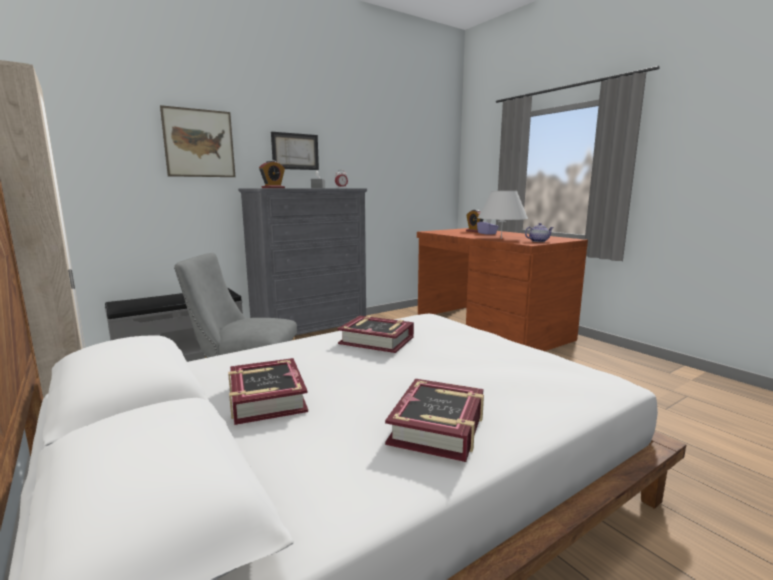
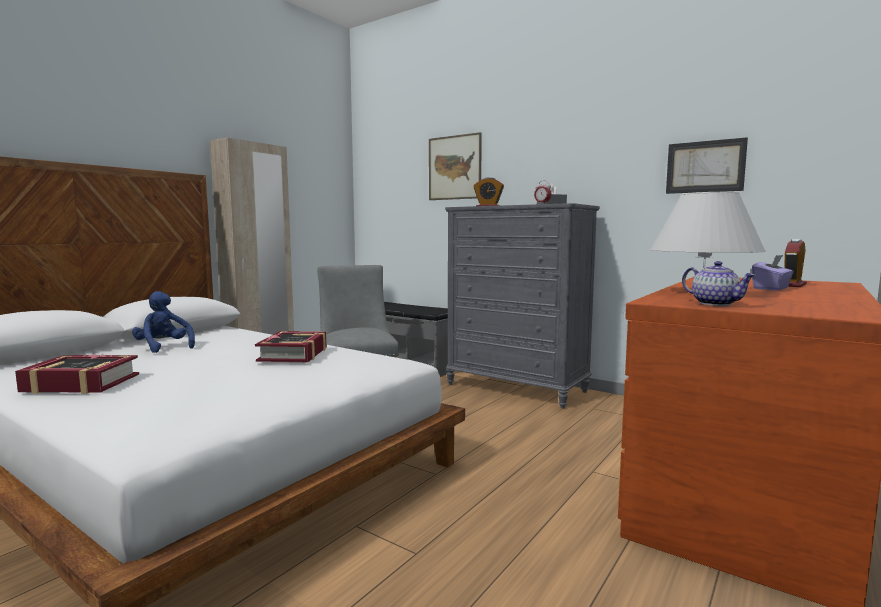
camera: 70 degrees right, 5 degrees down
(266, 398) = (164, 347): book -> blue plush toy
(295, 151) = (545, 163): picture -> picture (705, 166)

